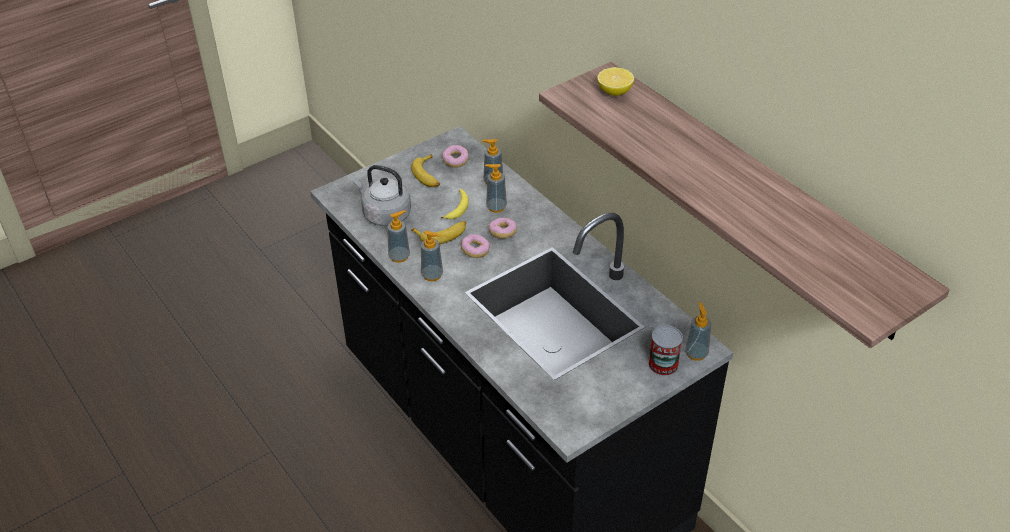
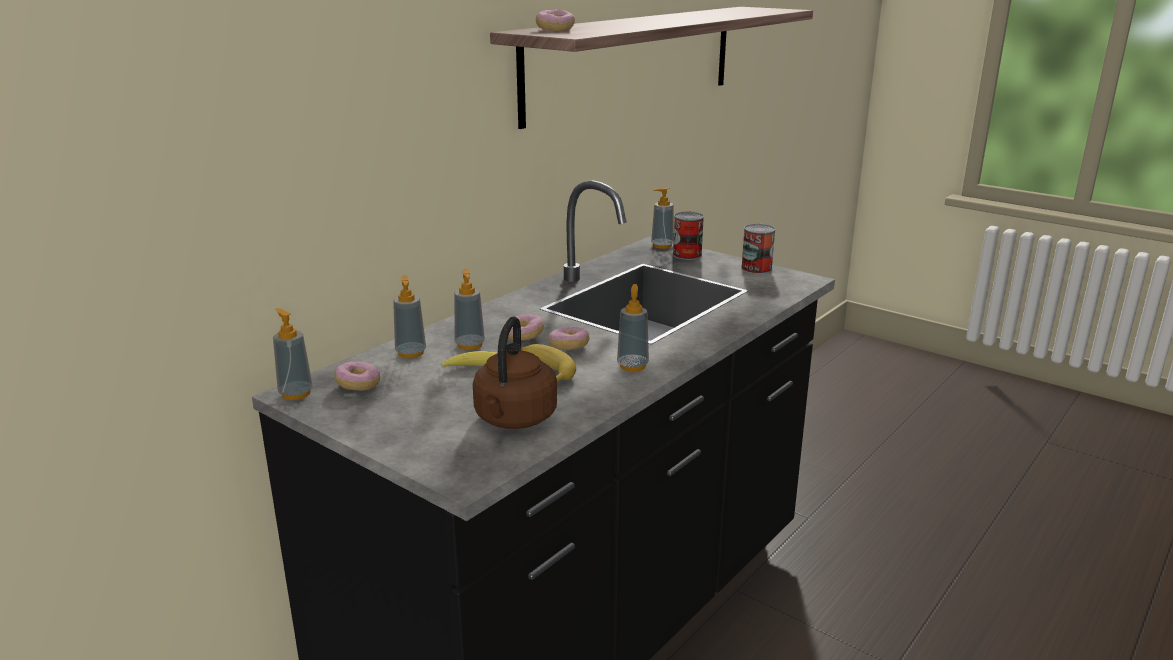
camera: 105 degrees left, 20 degrees down
(384, 215) = (514, 419): grey kettle -> brown kettle
(399, 256) = (607, 393): soap dispenser -> soap dispenser (296, 393)
(428, 176) = (401, 400): banana -> none
(609, 404) = (756, 269): none -> can
(614, 92) = (555, 29): lemon -> donut

